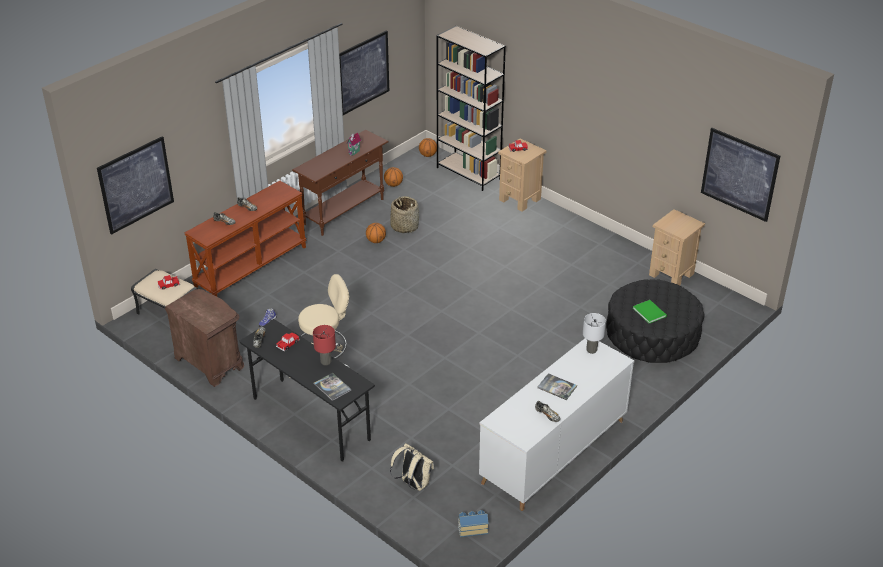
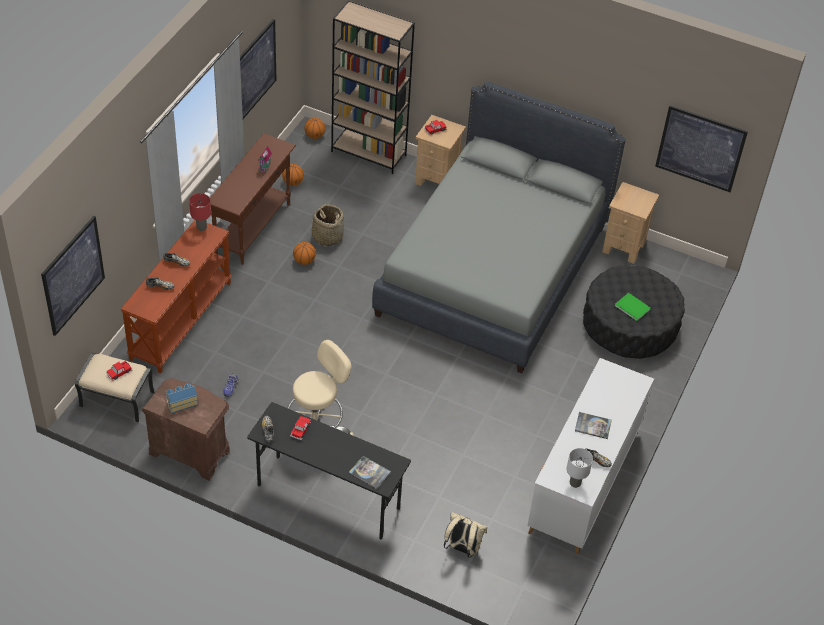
camera: 20 degrees left, 10 degrees up
(326, 362) = (350, 444): red table lamp -> red table lamp (202, 227)
(472, 528) = (538, 585): toy house -> toy house (181, 403)
(540, 273) = (493, 270): none -> grey bed
(591, 350) = (609, 375): white table lamp -> white table lamp (574, 483)

